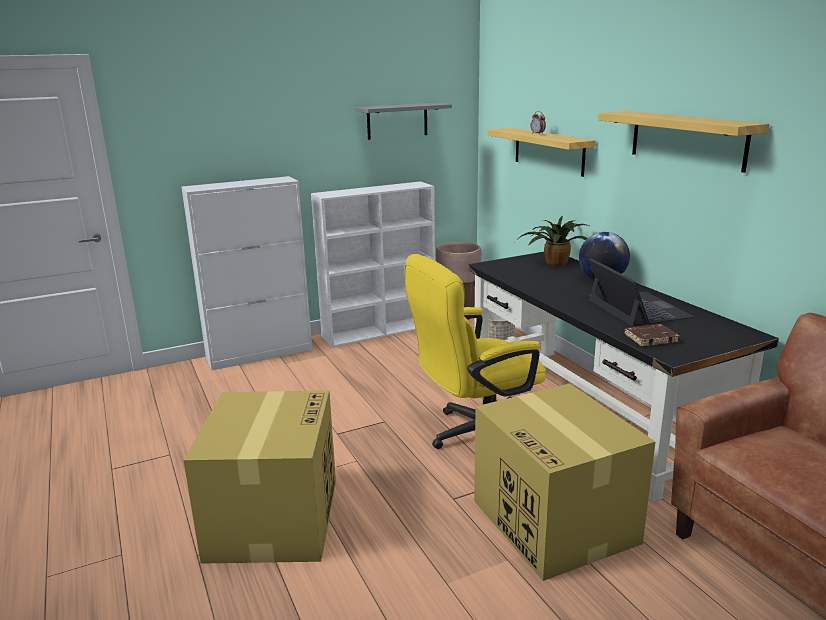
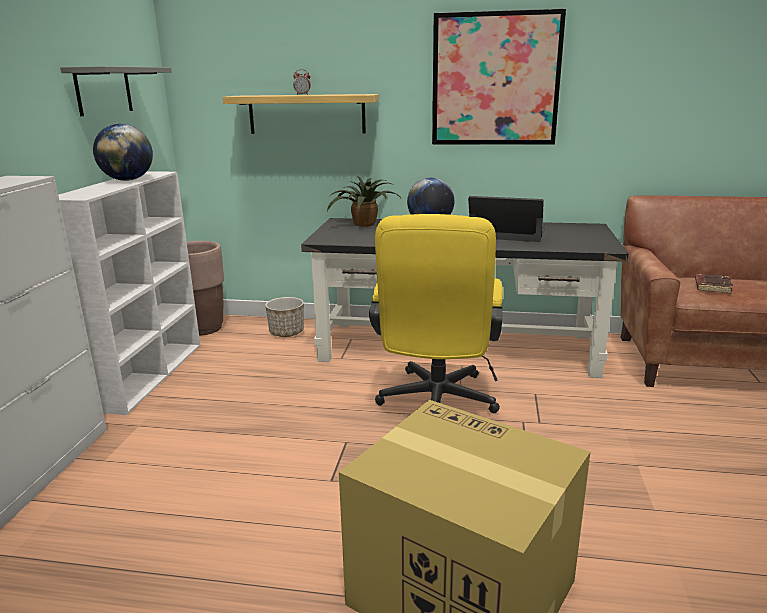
camera: 55 degrees left, 0 degrees up
(386, 187) = (128, 180): none -> globe
(556, 522) = (600, 423): cardboard box -> none
(650, 338) = (569, 244): brown book -> brown book (711, 286)
(687, 139) = (495, 79): shelf -> picture

